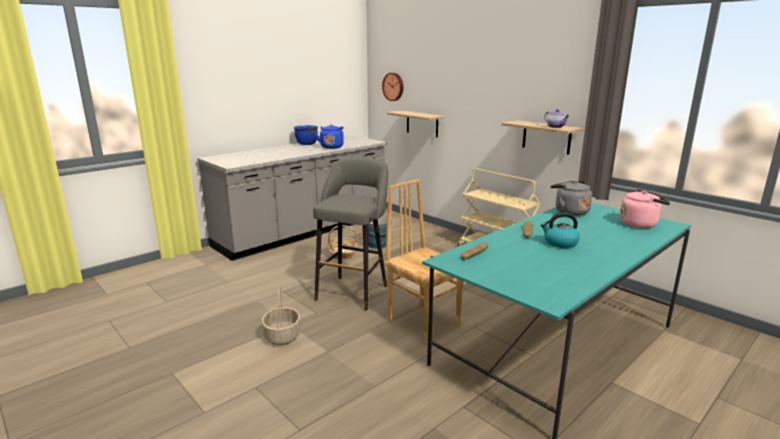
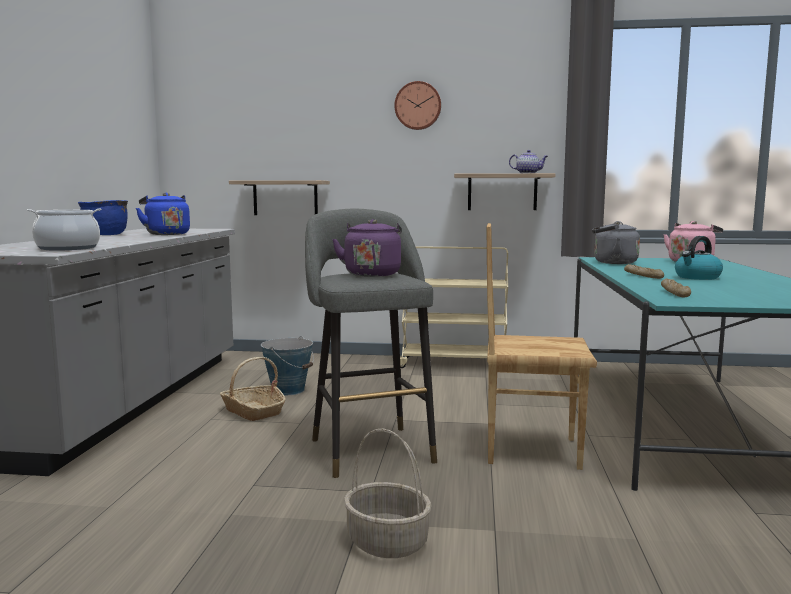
camera: 40 degrees left, 10 degrees down
(249, 160) = (67, 248): none -> cooking pot
(352, 198) = (372, 274): none -> purple kettle
(393, 86) = (220, 144): wall clock -> wall clock (418, 106)

